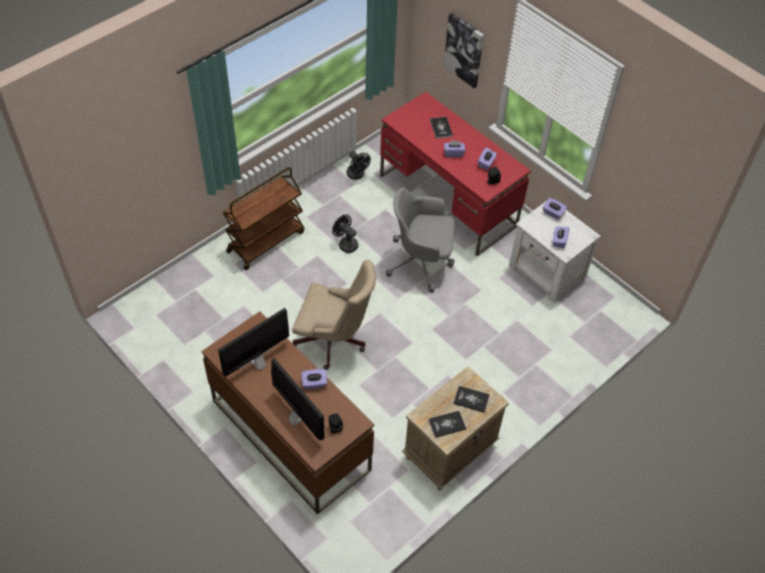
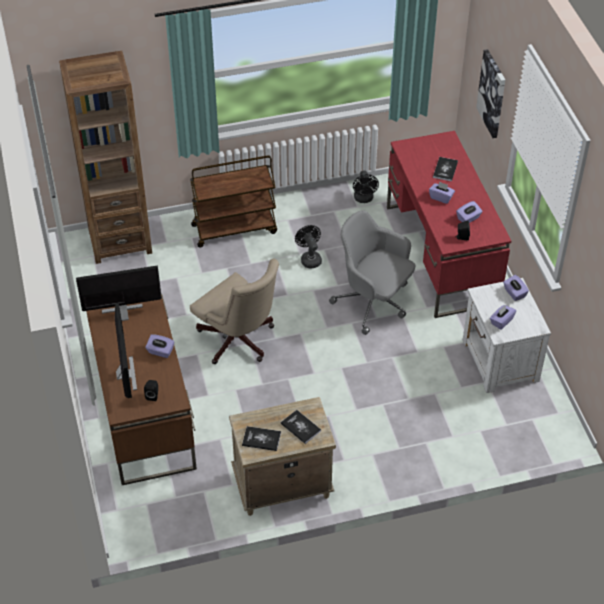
camera: 30 degrees right, 5 degrees down
(172, 292) = (120, 241): none -> brown bookcase

